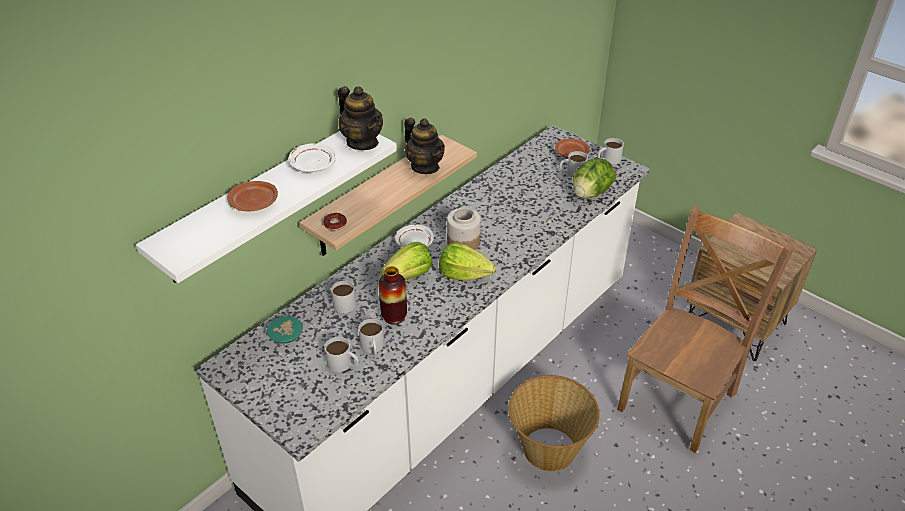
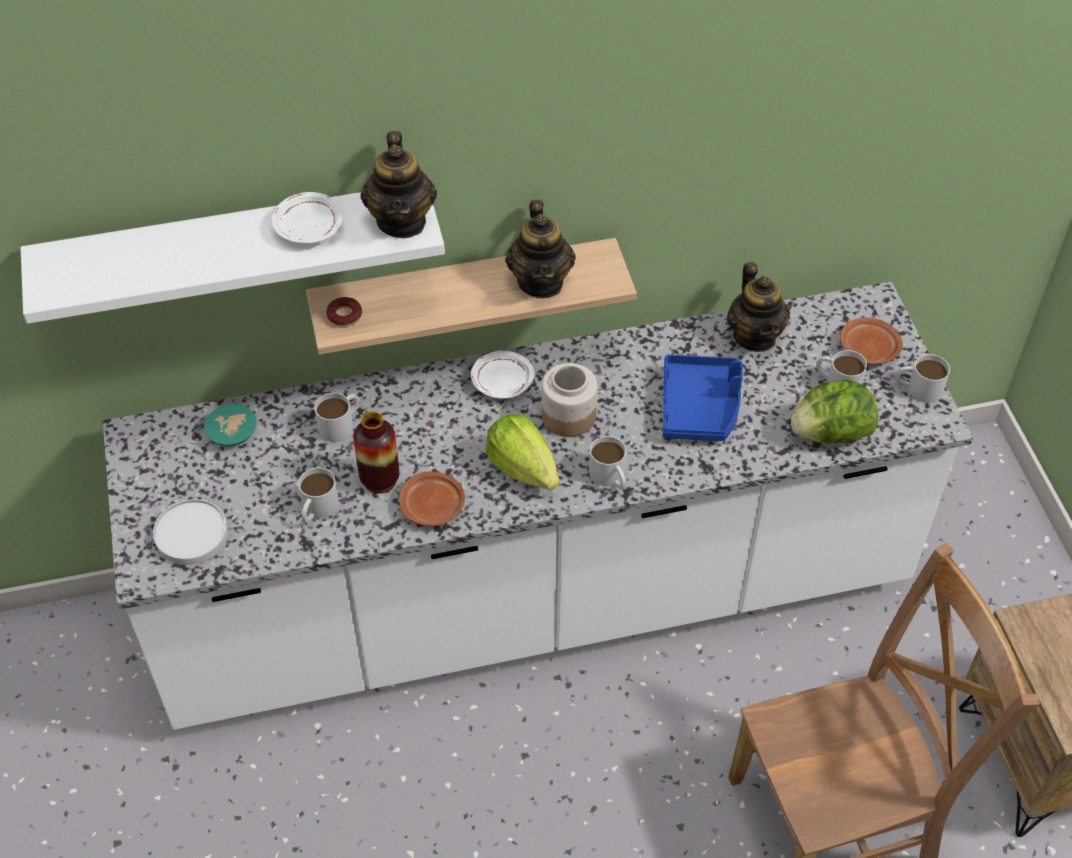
camera: 35 degrees right, 10 degrees up
(254, 203) = (190, 254): brown plate -> brown plate (433, 507)
(311, 397) = (192, 535): none -> white plate
(344, 364) = (264, 512): white mug -> white mug (610, 477)
(409, 276) = (451, 429): lettuce -> none
(516, 170) = (755, 336): none -> teapot
(522, 209) = (700, 407): none -> blue tray
(548, 448) = (583, 771): basket -> none

